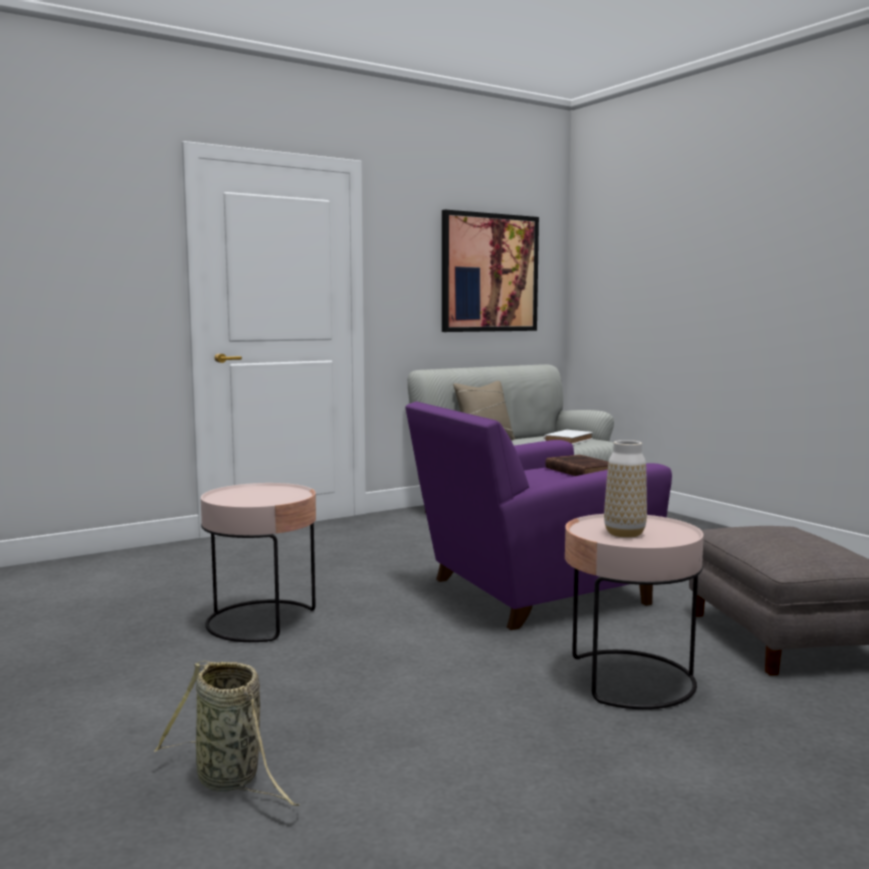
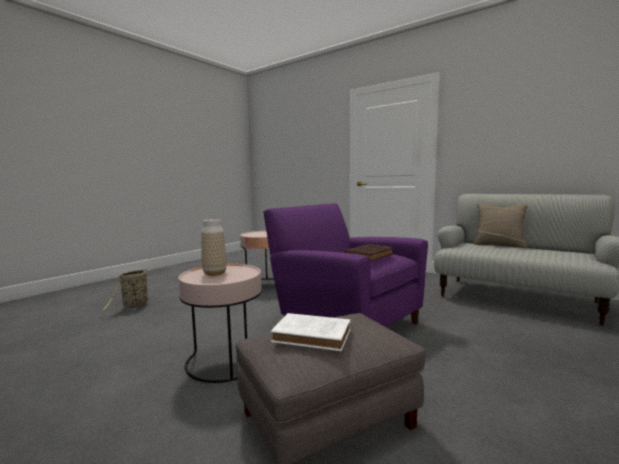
camera: 70 degrees right, 0 degrees up
(489, 273) = (545, 125): picture -> none
(569, 440) = (562, 256): white book -> white book (314, 336)

